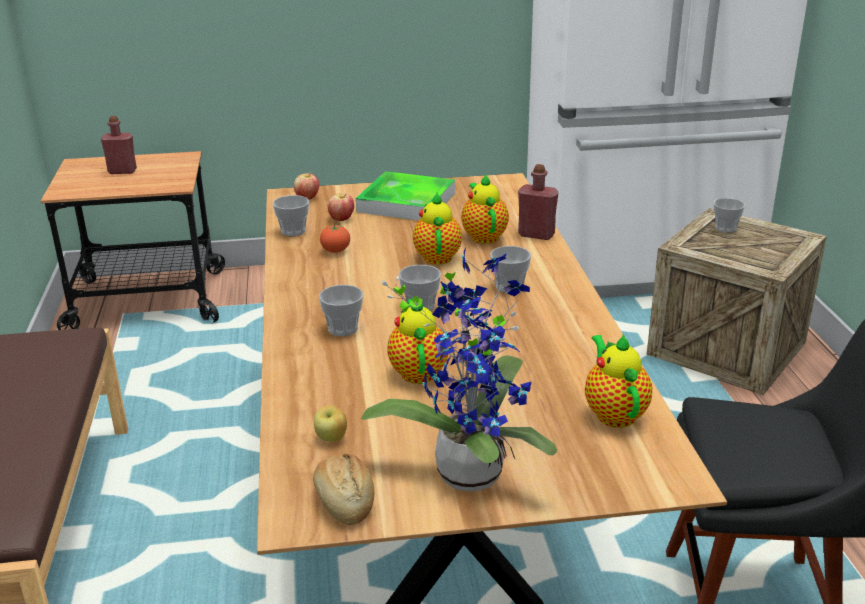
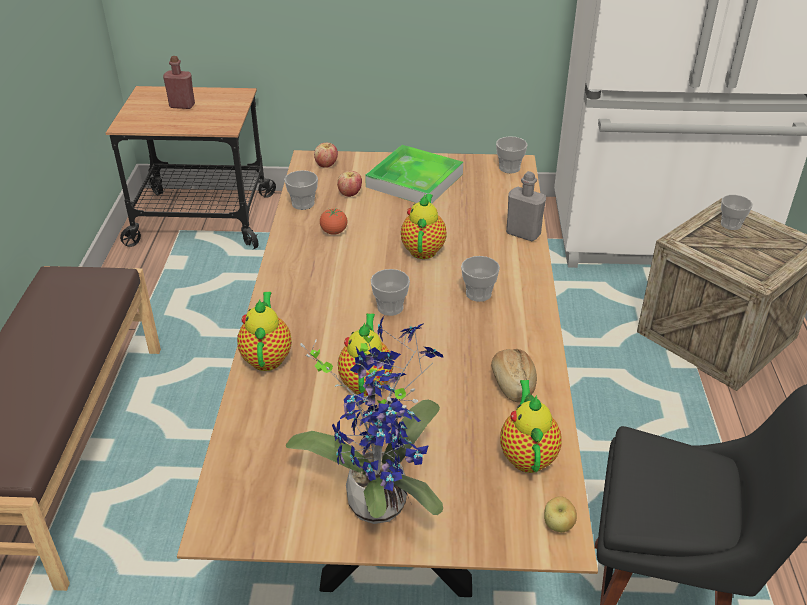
camera: 10 degrees right, 10 degrees up
(332, 438) = (271, 446): apple -> apple (558, 526)
(343, 329) = (315, 324): cup -> cup (509, 168)
(344, 501) = (262, 516): bread -> bread (512, 383)
(483, 236) = (473, 229): teapot -> teapot (267, 357)
(536, 234) = (523, 233): red bottle -> grey bottle

